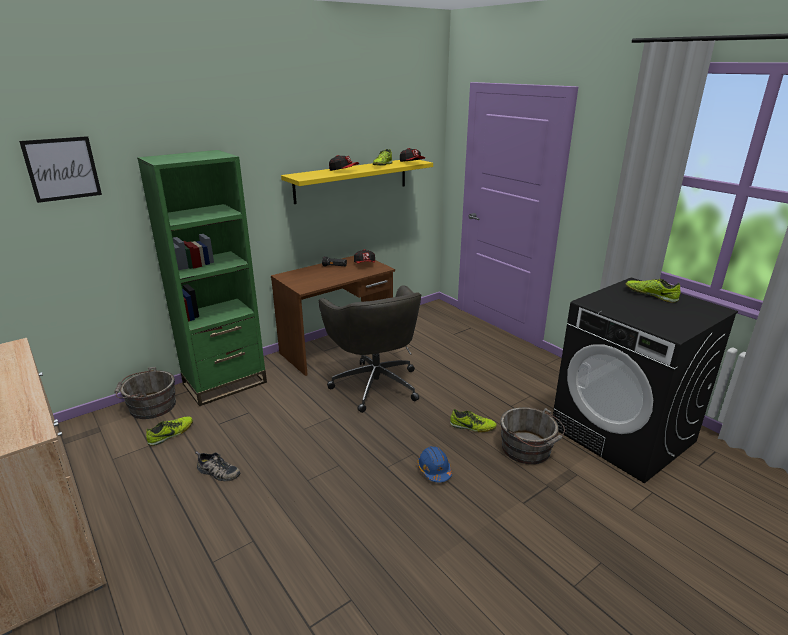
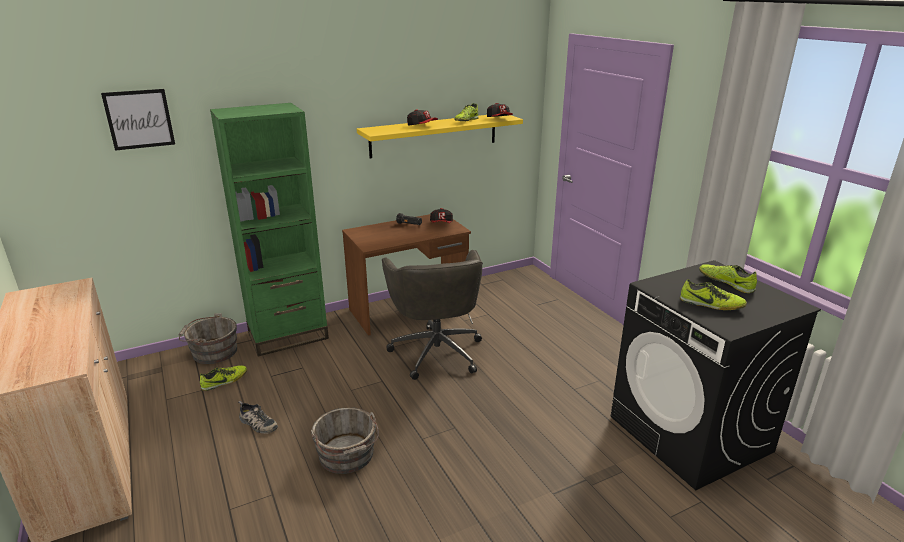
camera: 10 degrees right, 0 degrees up
(434, 470) = (470, 447): blue hard hat -> none
(472, 427) = (524, 407): shoe -> shoe (711, 305)
(528, 450) = (577, 438): grey bucket -> grey bucket (347, 456)

